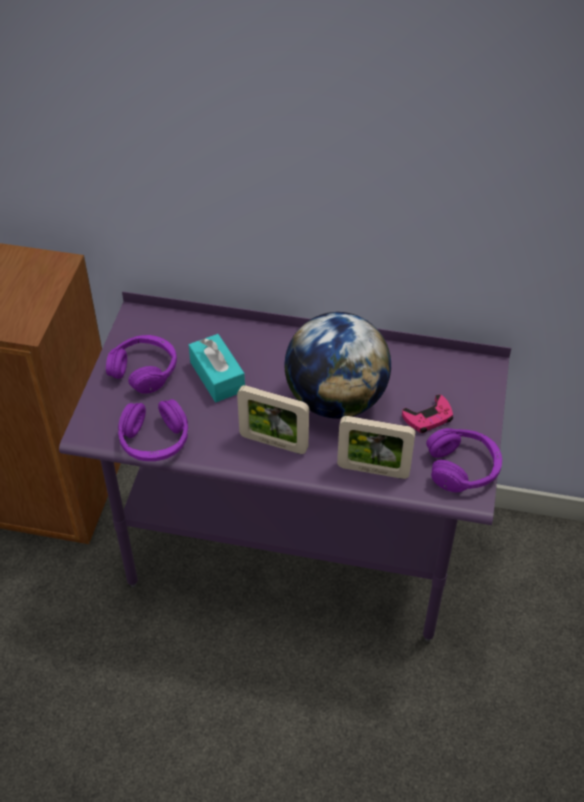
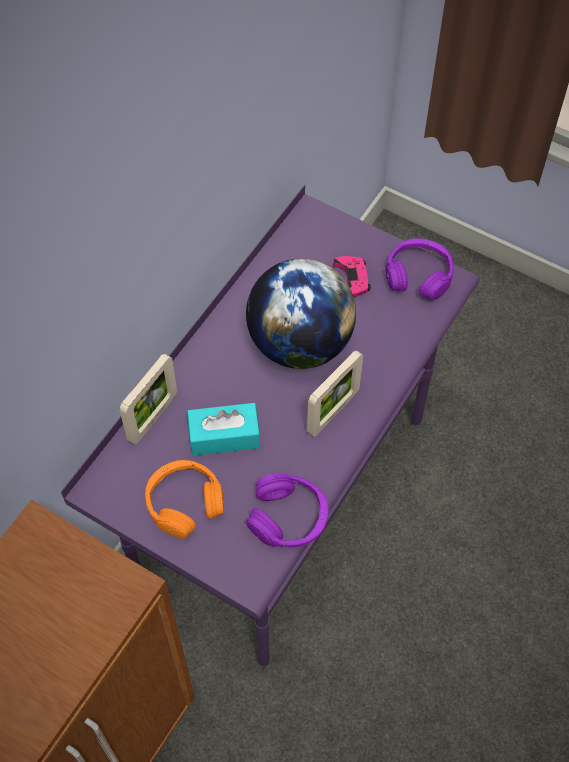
camera: 70 degrees left, 10 degrees up
(144, 370) = (184, 502): purple headphones -> orange headphones
(373, 470) = (396, 343): picture frame -> picture frame (153, 418)

